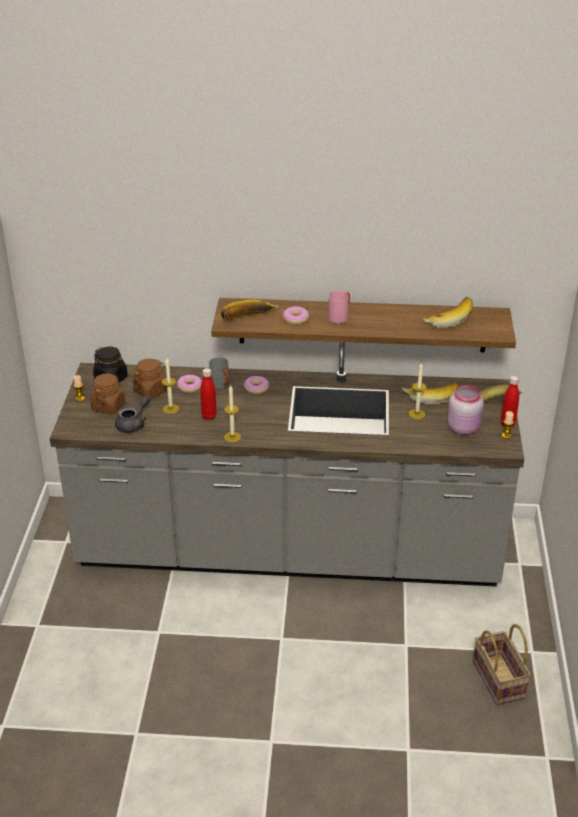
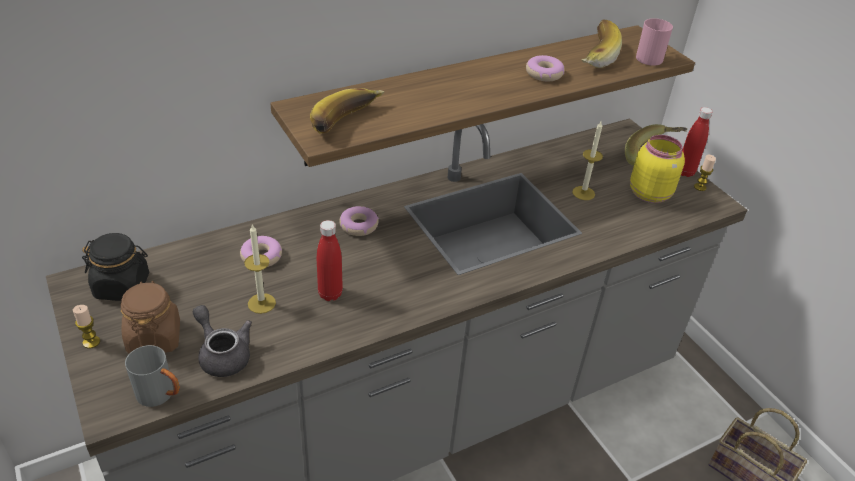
camera: 35 degrees left, 5 degrees up
(133, 424) = (222, 354): grey teapot -> grey teapot turned 45 degrees counterclockwise
(150, 391) = (205, 285): brown jar -> none
(221, 385) = (306, 238): grey mug -> grey mug (161, 395)
(232, 437) = (393, 315): candle -> none
(295, 319) = (414, 105): donut -> donut (544, 74)
(340, 317) = (468, 85): pink mug -> pink mug (648, 57)
(432, 396) = (575, 165): banana -> none
(463, 428) = (649, 193): pink jar -> yellow jar

